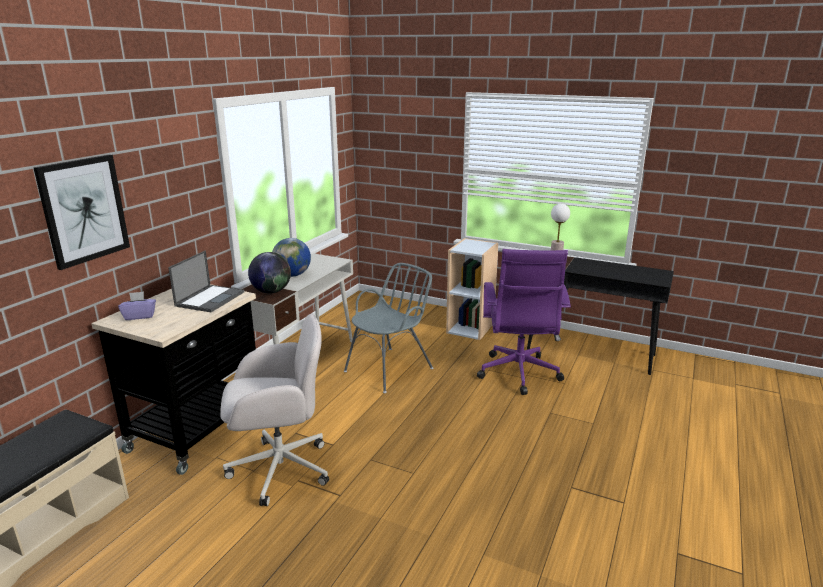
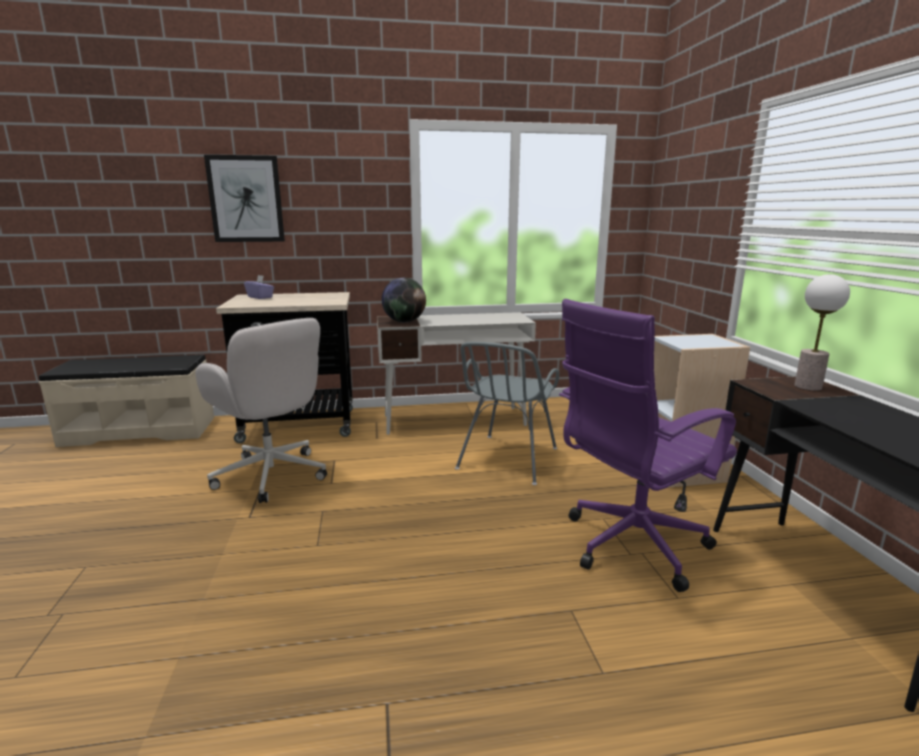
camera: 55 degrees right, 5 degrees down
(210, 298) = (316, 300): laptop -> none
(292, 275) = (453, 318): globe -> none
(391, 368) = (507, 460): grey chair -> grey chair turned 105 degrees clockwise

